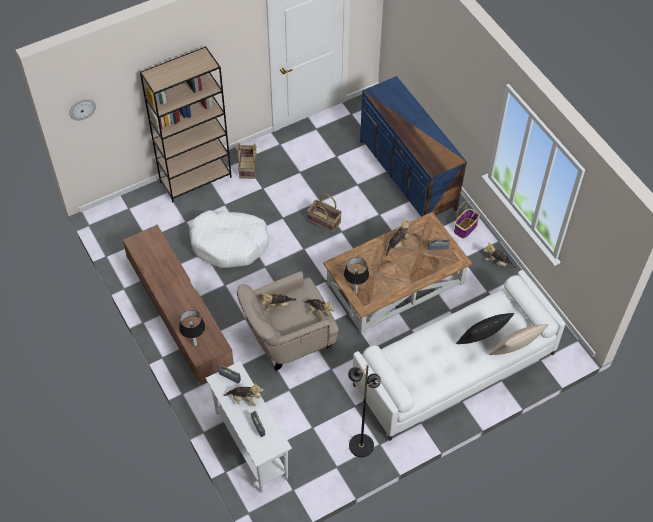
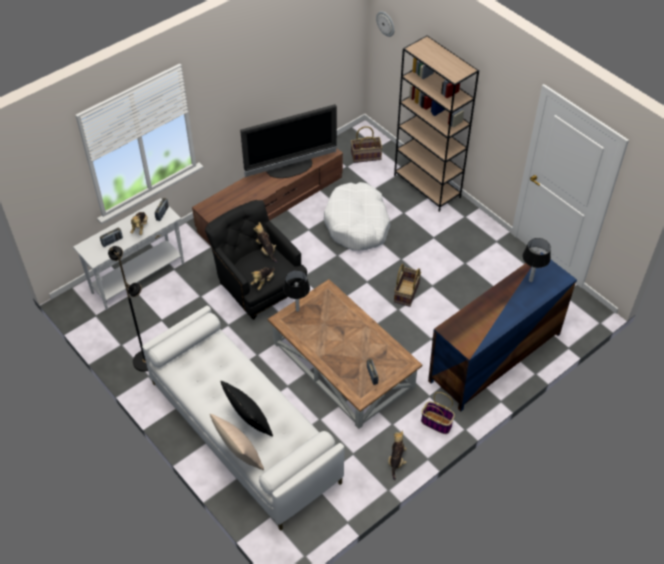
camera: 80 degrees right, 5 degrees down
(166, 272) = (290, 168): none -> television
(195, 344) = (215, 202): table lamp -> table lamp (530, 280)
(247, 167) = (456, 221): basket -> basket (366, 156)
(288, 338) = (258, 286): beige armchair -> black armchair
(398, 244) = (368, 338): plush toy -> none

